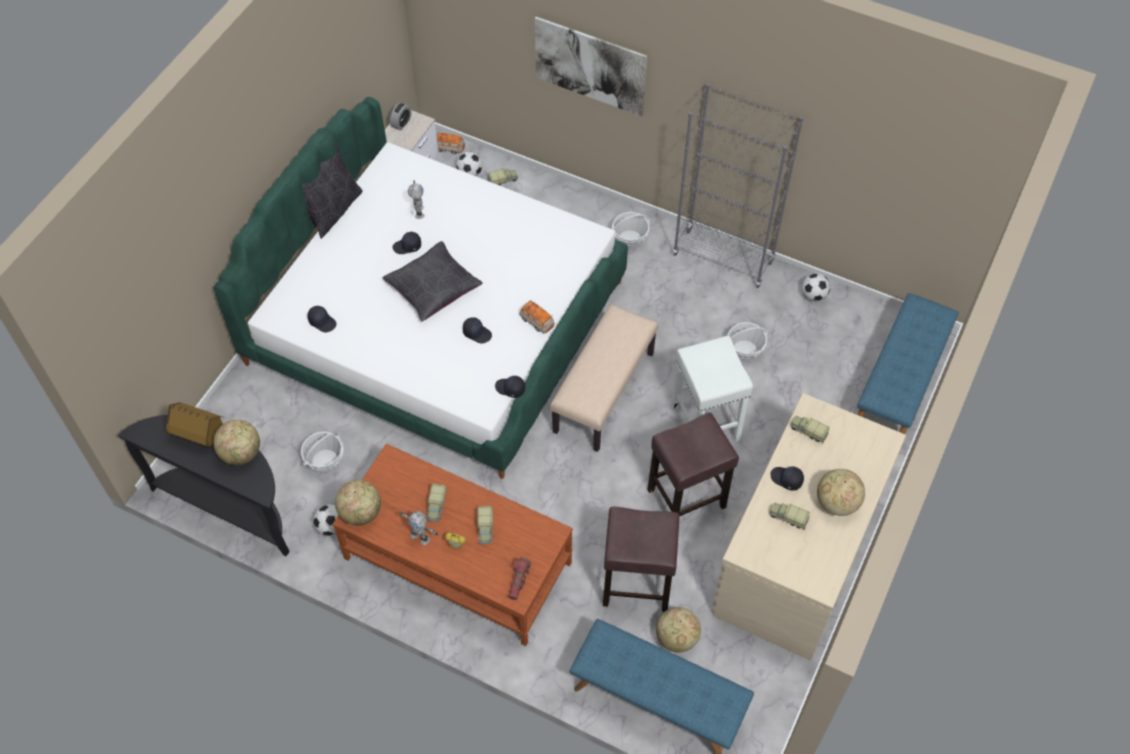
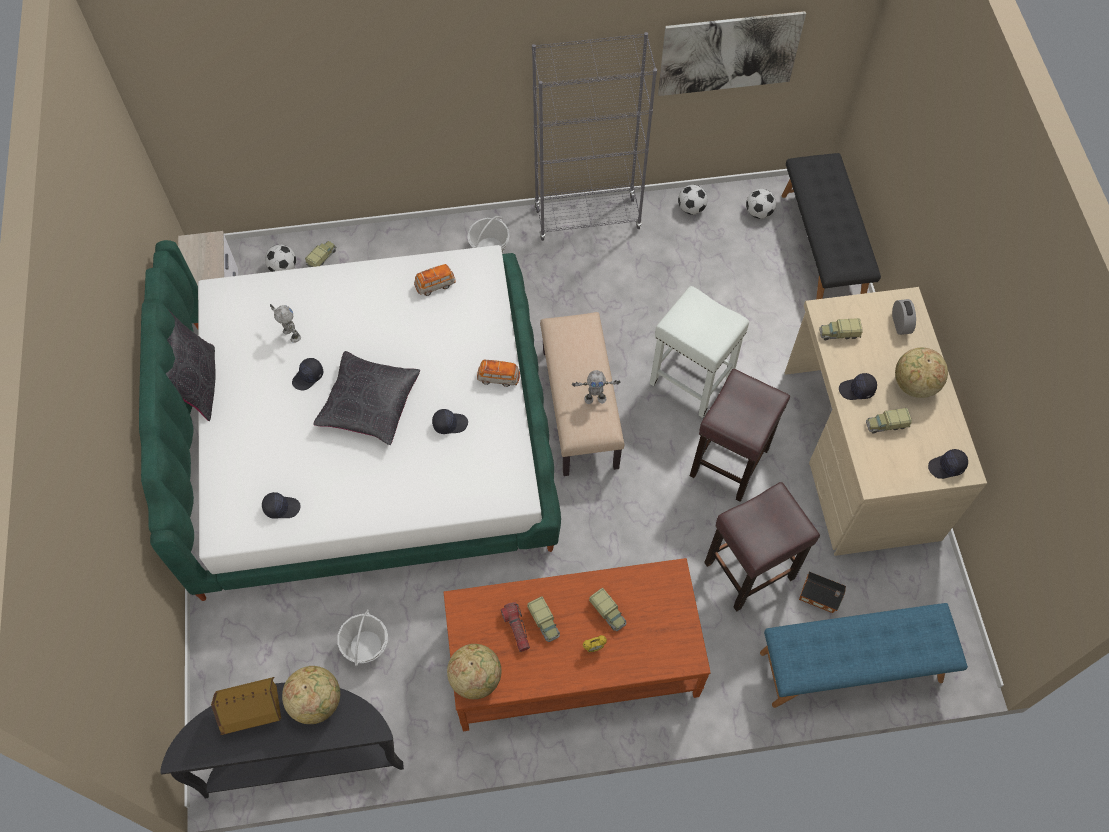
camera: 35 degrees left, 5 degrees up
(331, 527) = (425, 708): football -> football (759, 212)
(401, 123) = (191, 253): alarm clock -> alarm clock (900, 324)
(420, 536) = (553, 662): toy robot -> toy robot (595, 398)
(449, 148) = (242, 254): toy car -> toy car (435, 285)
(510, 389) = (527, 459): black cap -> black cap (946, 467)
(518, 581) = (679, 643): flashlight -> flashlight (516, 629)
(590, 66) = (386, 87): picture -> picture (729, 53)
(676, 638) = (821, 597): globe -> toy house
(744, 351) = (672, 294): basket -> none
(899, 385) = (822, 248): blue bench -> black bench

